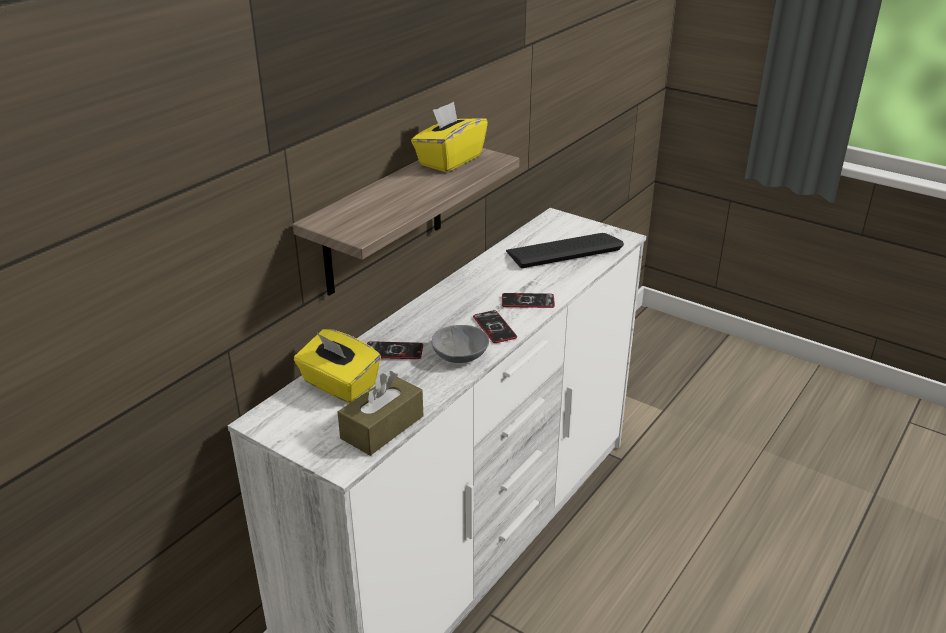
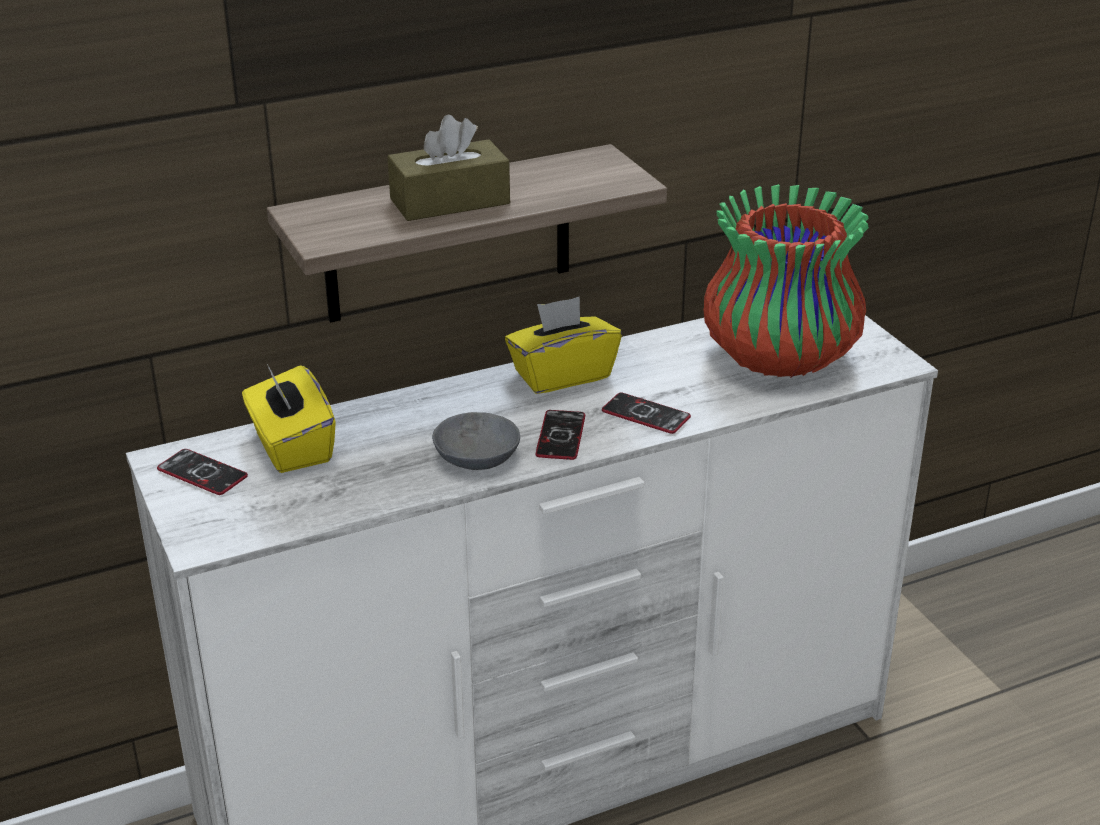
camera: 30 degrees right, 0 degrees up
(382, 427) = (288, 516): brown tissue box -> brown tissue box (450, 201)
(393, 351) = (398, 426): phone -> phone (202, 473)
(449, 160) = (563, 169): yellow tissue box -> yellow tissue box (562, 375)
(563, 251) = (778, 358): keyboard -> vase

